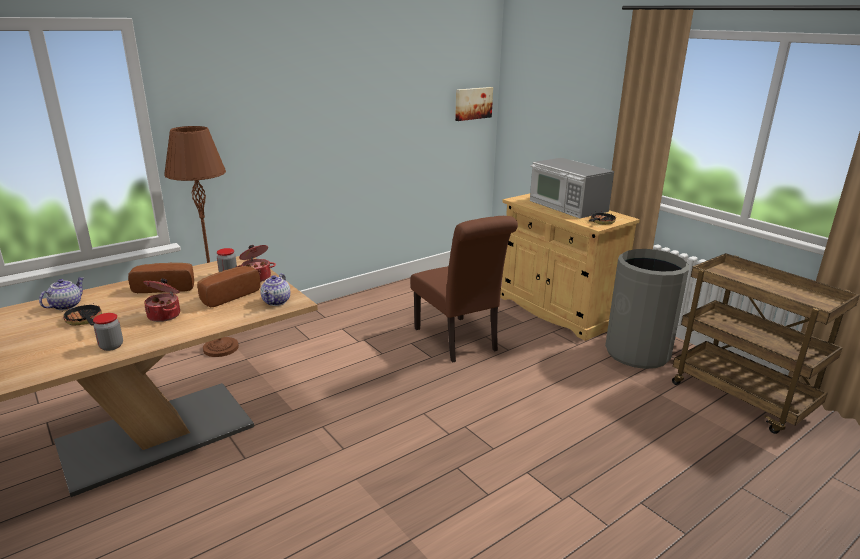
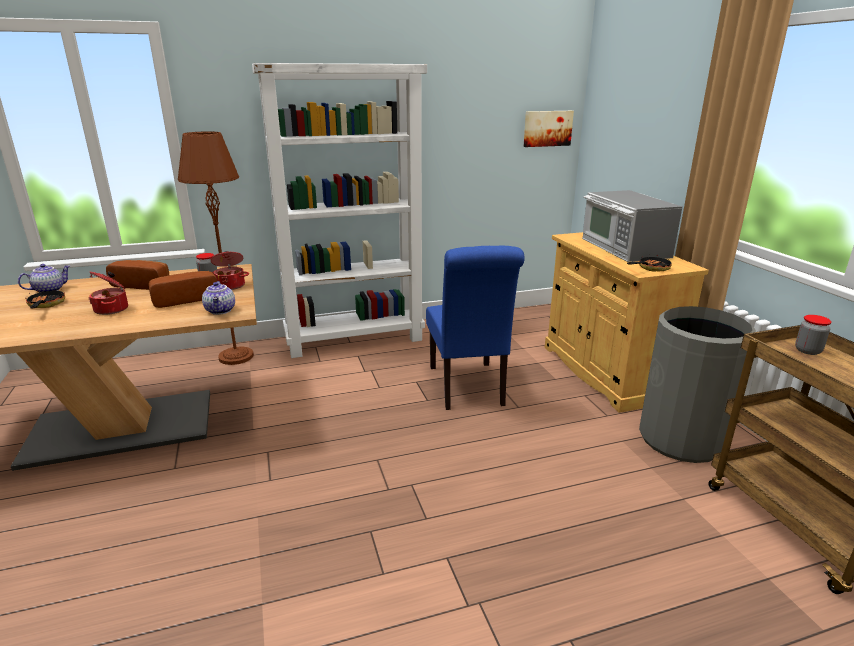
camera: 20 degrees right, 0 degrees up
(111, 346) = (36, 330): jar -> jar (808, 350)
(277, 302) = (221, 311): teapot -> teapot turned 45 degrees counterclockwise
(328, 314) = (355, 339): none -> white bookcase
(458, 341) = (468, 388): brown chair -> blue chair

